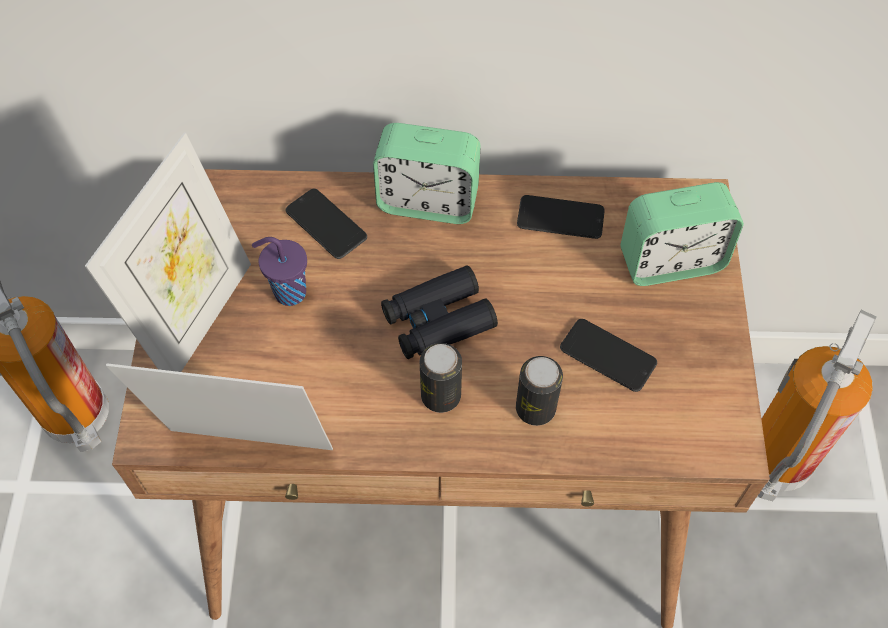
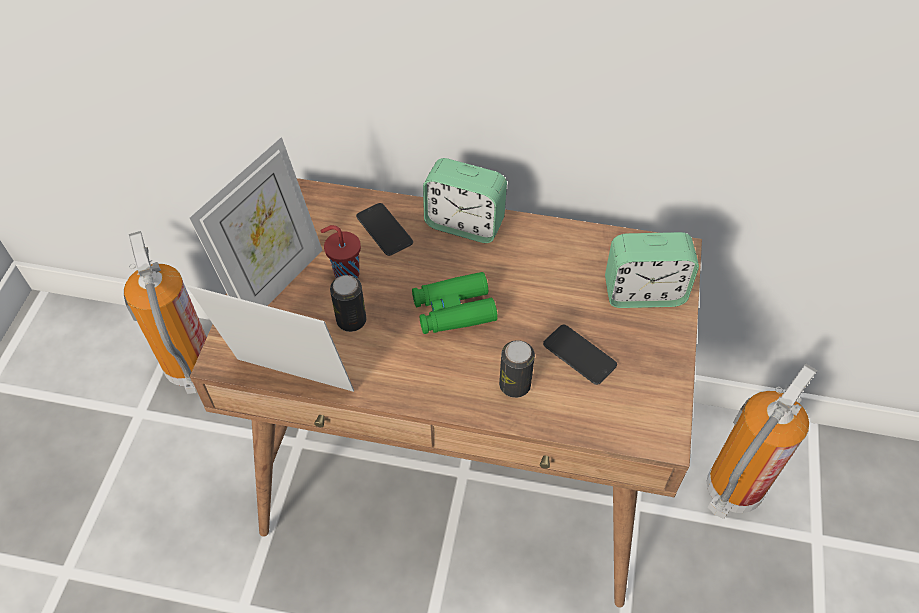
camera: 10 degrees right, 5 degrees down
(288, 292) = (345, 274): purple cup -> red cup
(438, 320) = (453, 310): black binoculars -> green binoculars
(441, 396) = (444, 365): can -> can (351, 320)
(560, 218) = (563, 249): phone -> none

